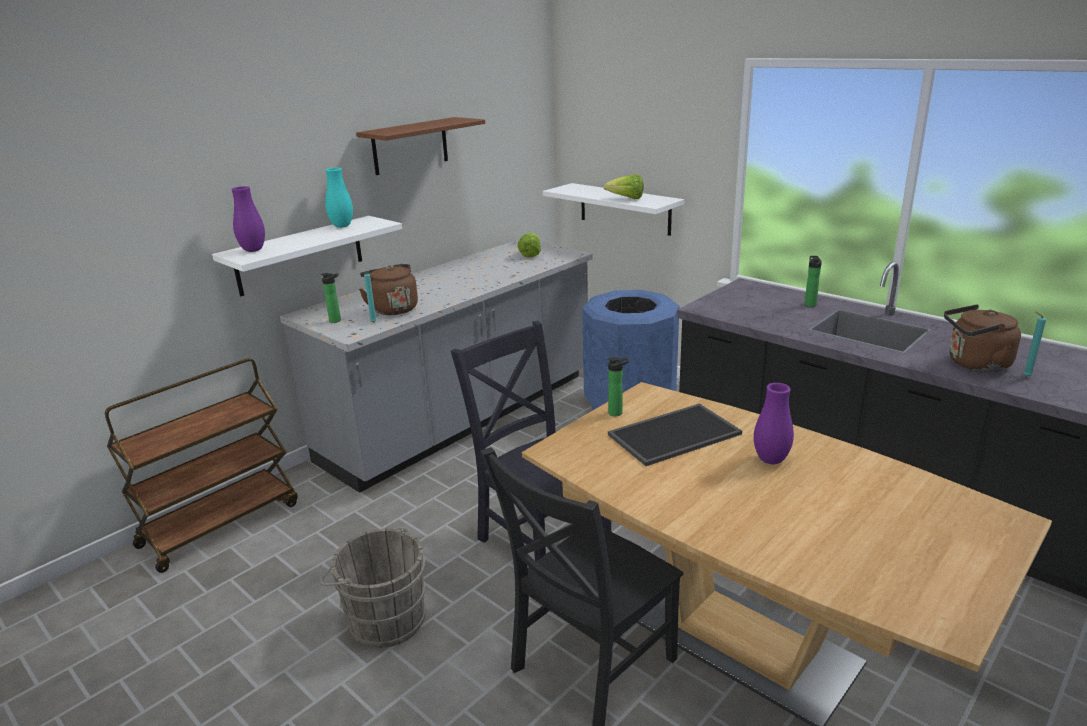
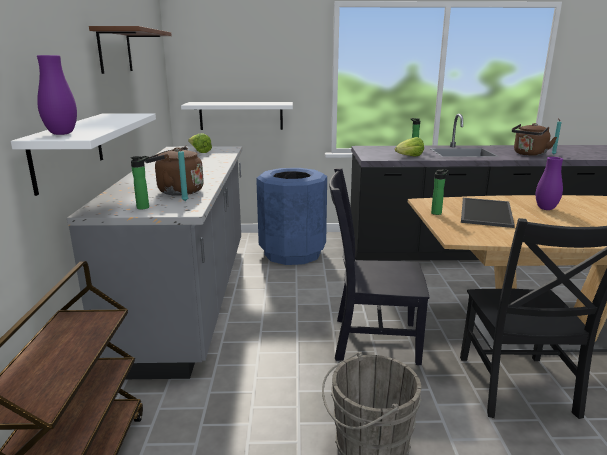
camera: 45 degrees left, 5 degrees down
(342, 226) = (102, 118): turquoise vase -> none
(626, 198) = (257, 103): lettuce -> lettuce (409, 157)

